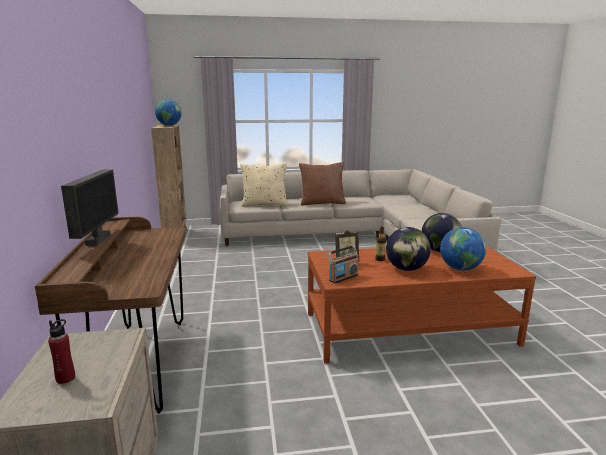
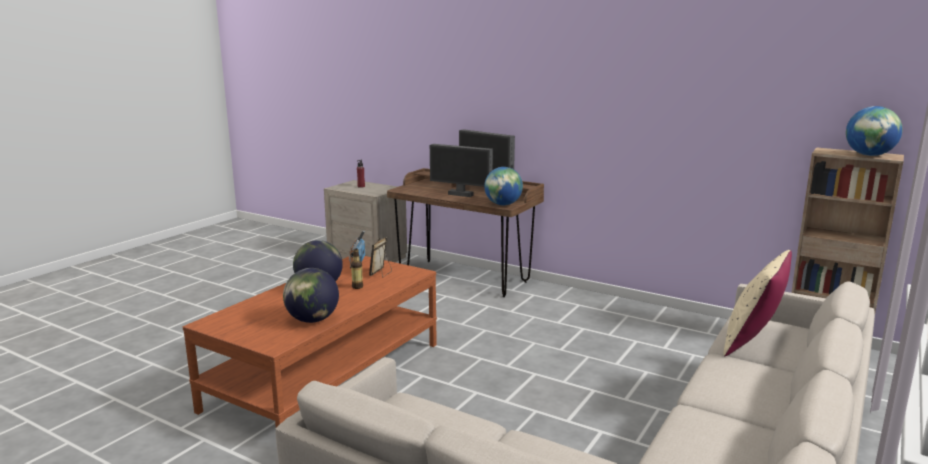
camera: 130 degrees right, 0 degrees up
(141, 254) = (461, 194): none -> monitor
(322, 203) = (718, 396): brown pillow -> none
(460, 268) = (268, 305): globe -> globe (503, 204)

